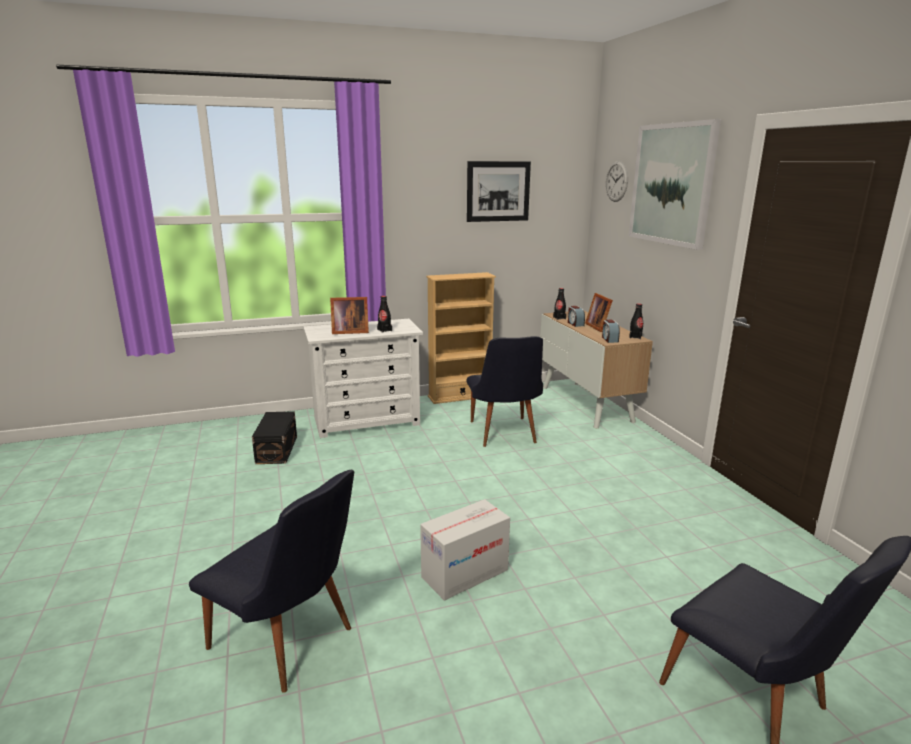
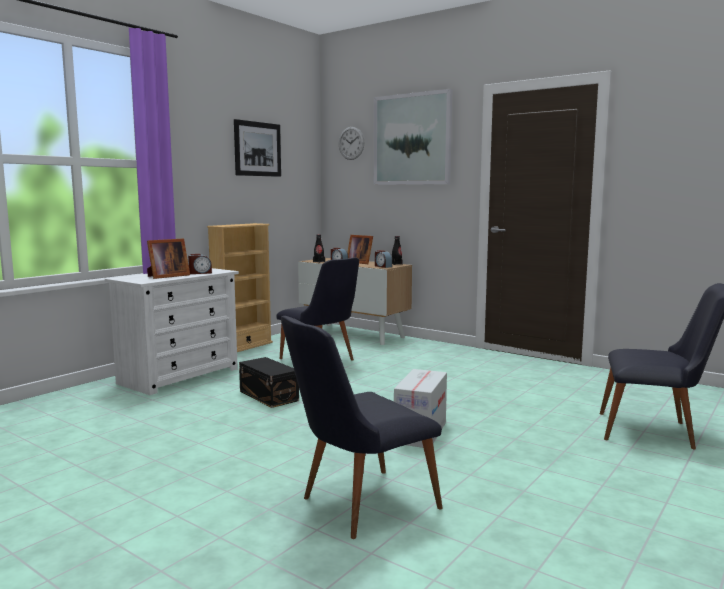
camera: 35 degrees left, 10 degrees down
(278, 449) = (116, 411): black storage box -> black storage box (269, 395)
(290, 644) = (357, 505): black chair -> black chair turned 150 degrees clockwise
(384, 330) = (200, 273): black bottle -> alarm clock

